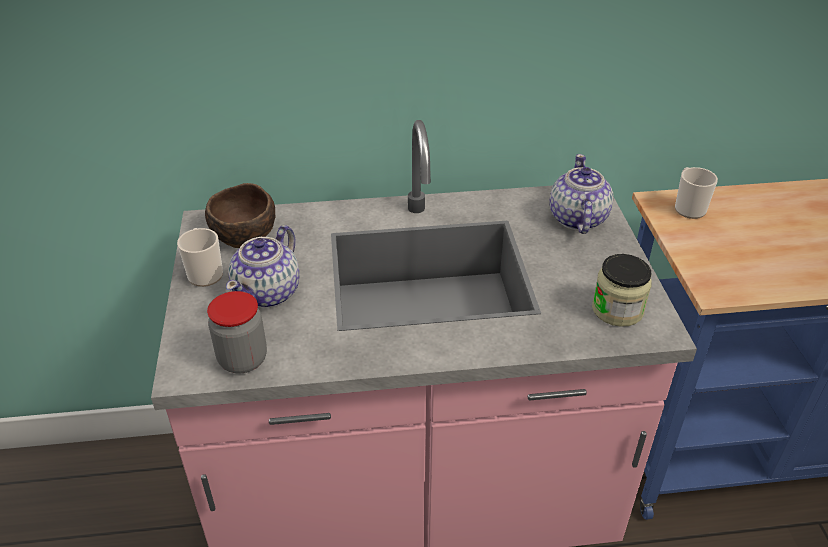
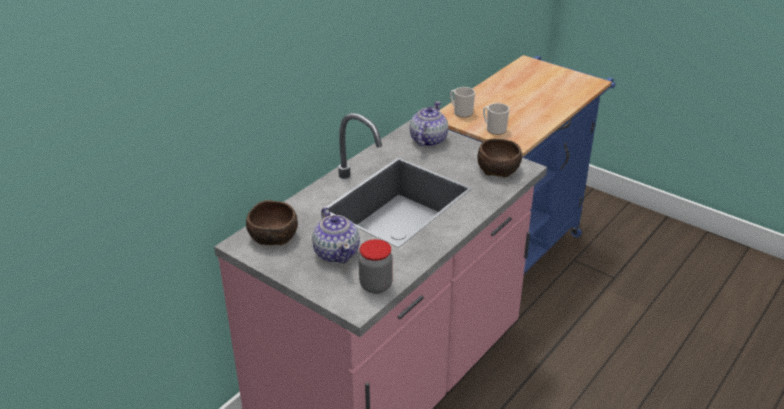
camera: 45 degrees left, 5 degrees down
(205, 272) = (286, 265): mug -> mug (494, 129)
(577, 219) = (427, 140): teapot -> teapot turned 60 degrees clockwise
(617, 310) = (499, 169): jar -> brown bowl

